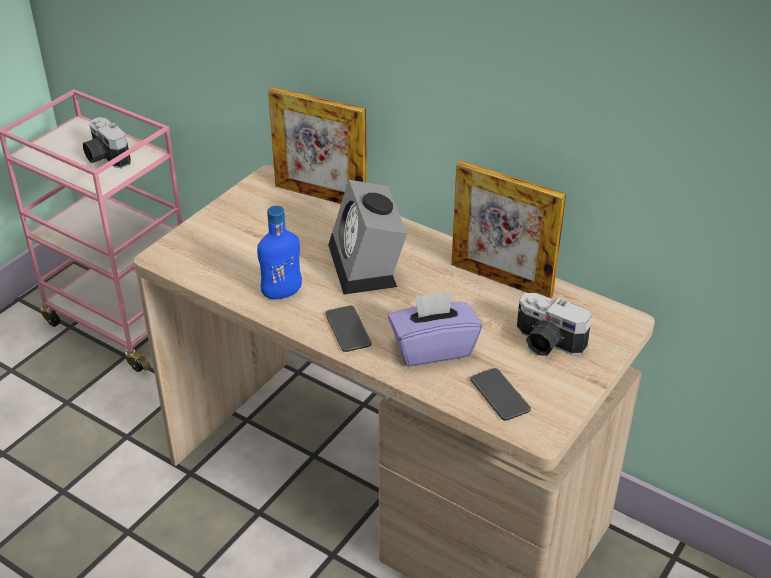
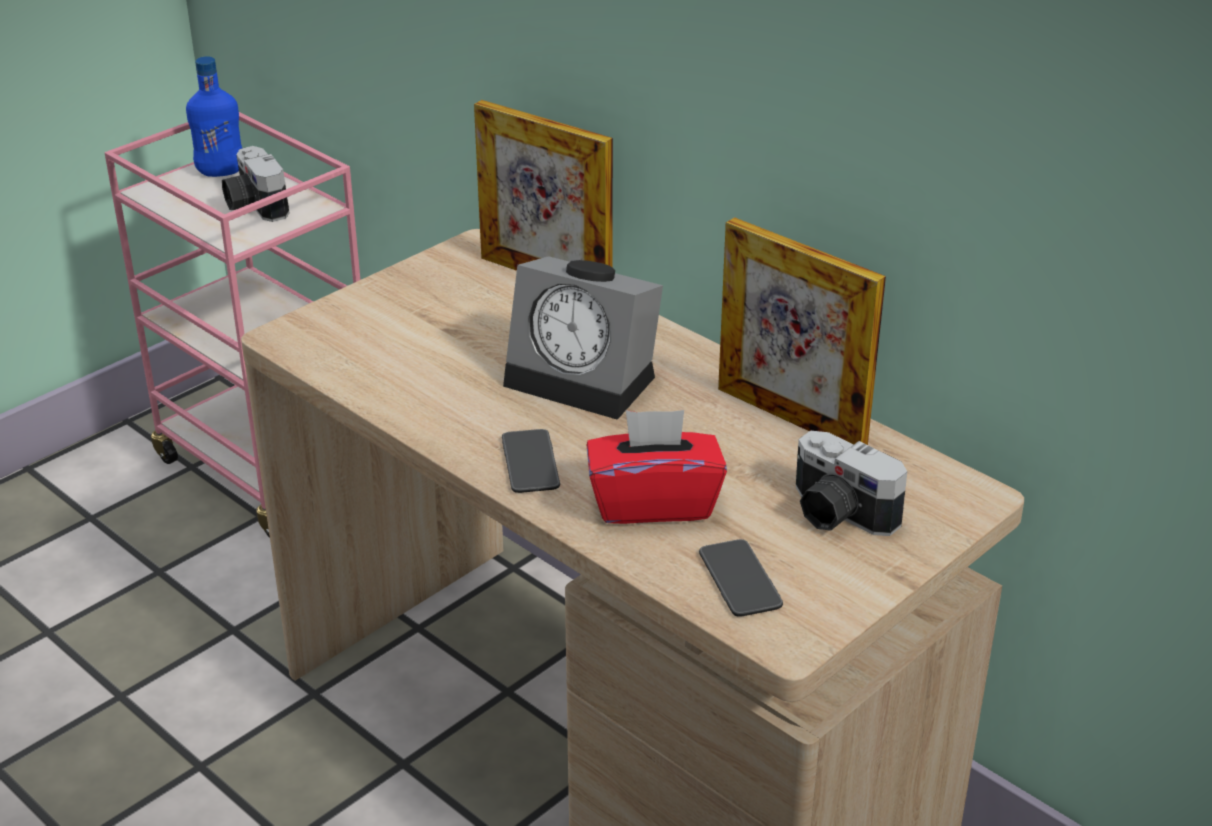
camera: 10 degrees right, 5 degrees down
(282, 293) = (445, 403): blue bottle -> blue bottle (221, 172)
(367, 266) = (587, 379): alarm clock -> alarm clock turned 60 degrees counterclockwise
(432, 348) = (653, 502): purple tissue box -> red tissue box

